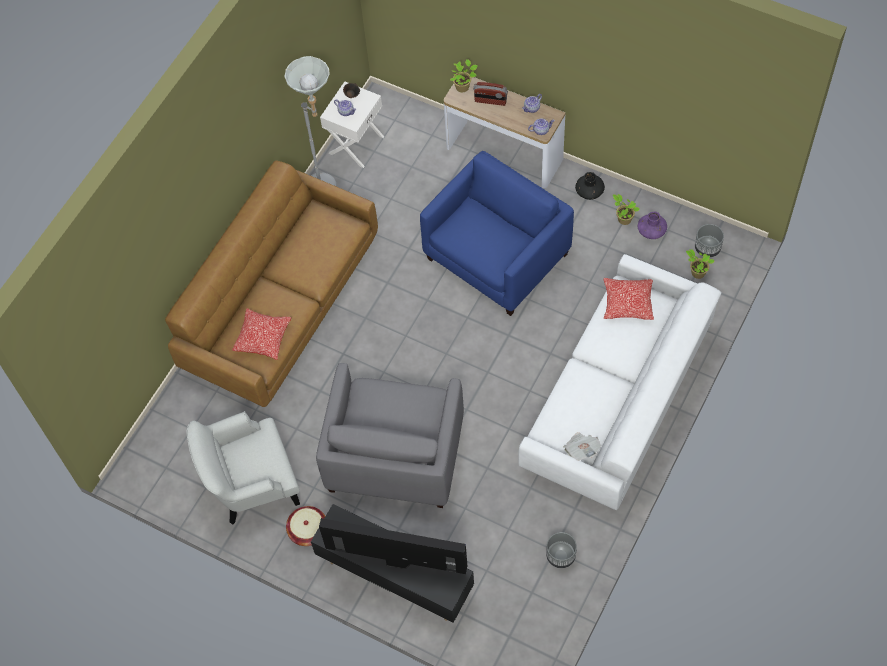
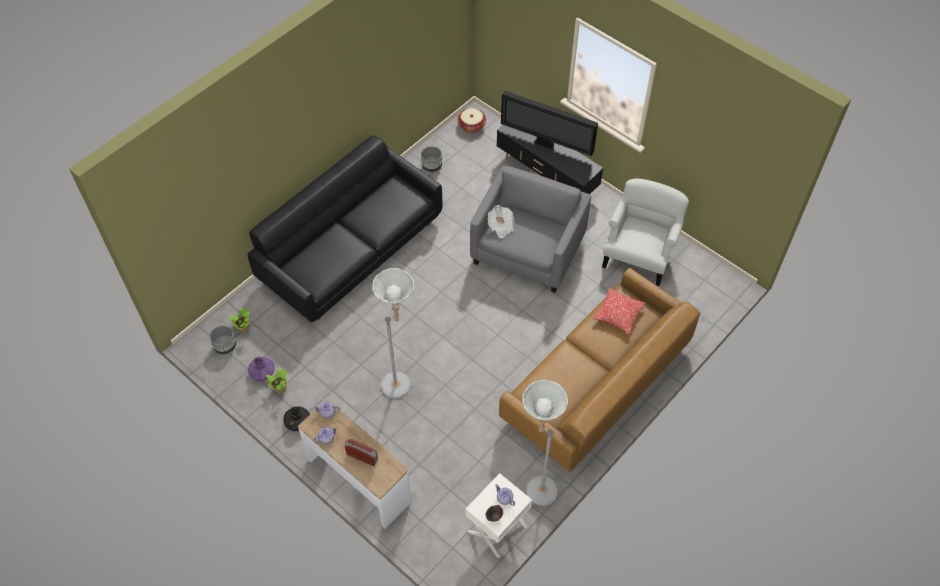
camera: 170 degrees left, 5 degrees down
(251, 484) = (639, 254): white armchair -> white armchair turned 60 degrees counterclockwise
(308, 530) = (601, 216): basket -> basket (471, 125)
(463, 87) = (383, 479): potted plant -> none
(497, 257) = (401, 382): blue armchair -> grey floor lamp
(581, 450) = (397, 184): newspaper -> newspaper (501, 226)
(618, 399) = (350, 250): white sofa -> black sofa
(627, 303) = (318, 274): pillow -> none

